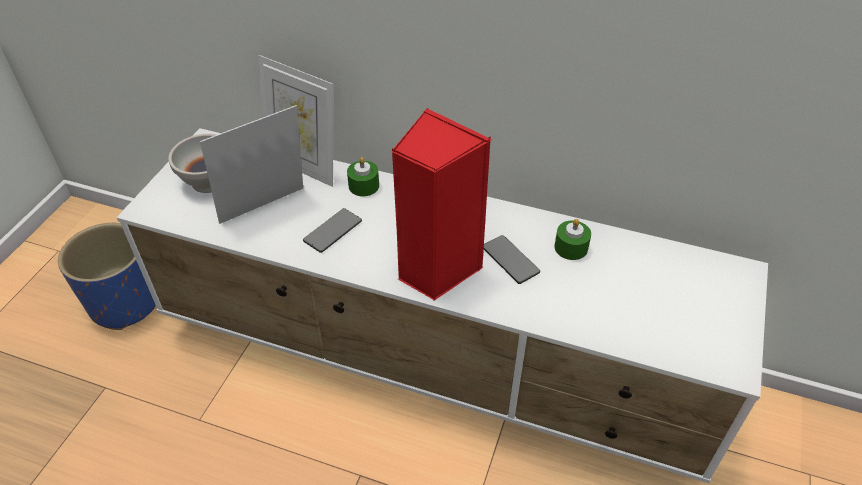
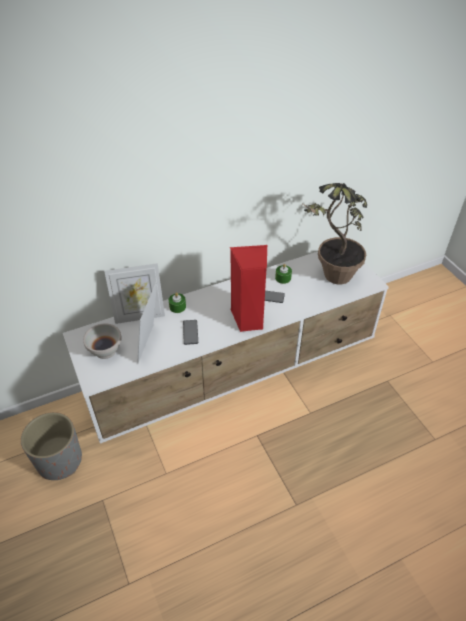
camera: 45 degrees left, 0 degrees up
(125, 302) = (59, 460): blue planter -> grey planter
(653, 304) = (330, 279): none -> potted plant

